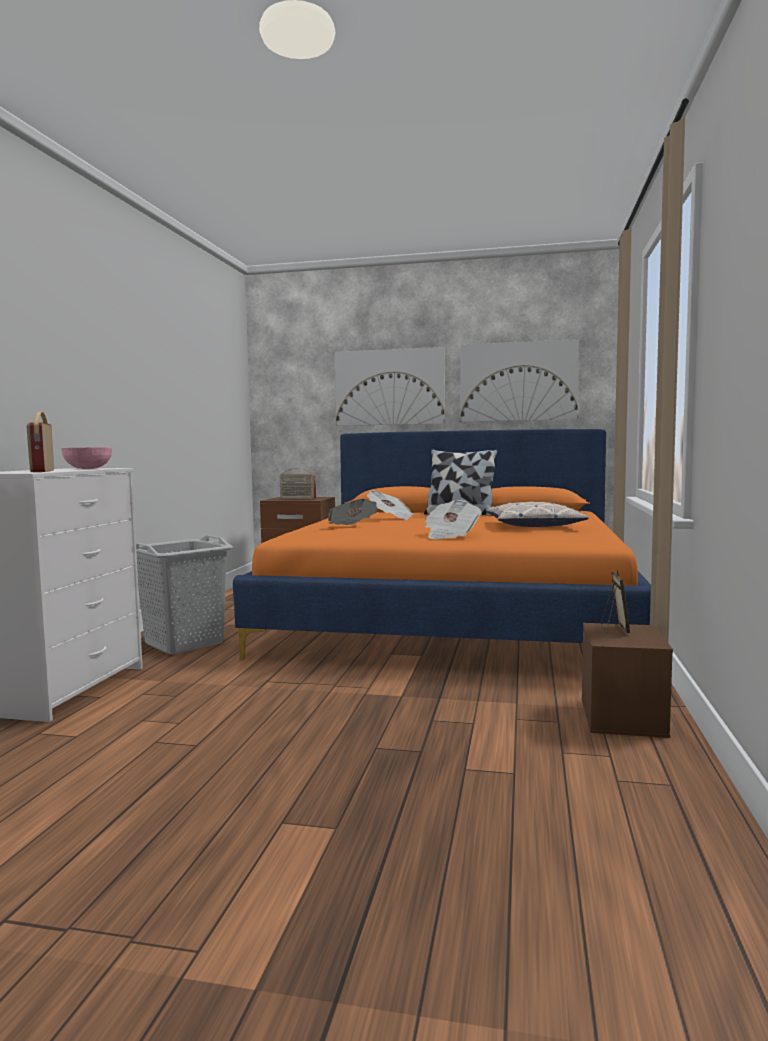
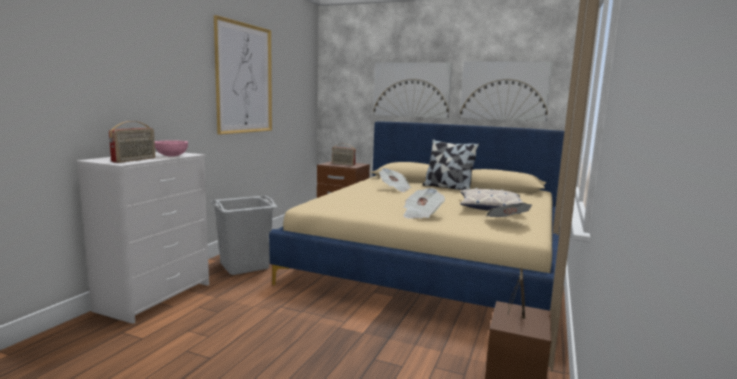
camera: 10 degrees right, 5 degrees up
(41, 471) = (134, 160): radio -> radio turned 150 degrees counterclockwise
(160, 370) = (244, 79): none -> picture
(352, 527) = (360, 198): newspaper -> newspaper (506, 222)
(455, 616) = (433, 262): orange bed -> beige bed

